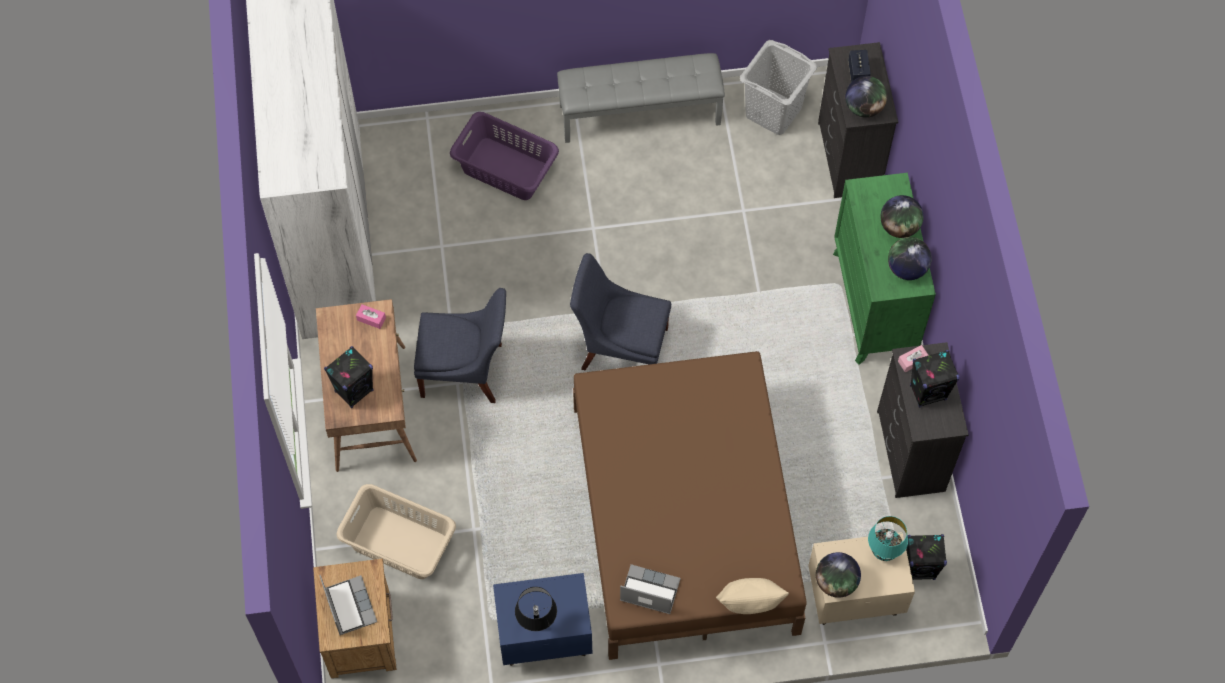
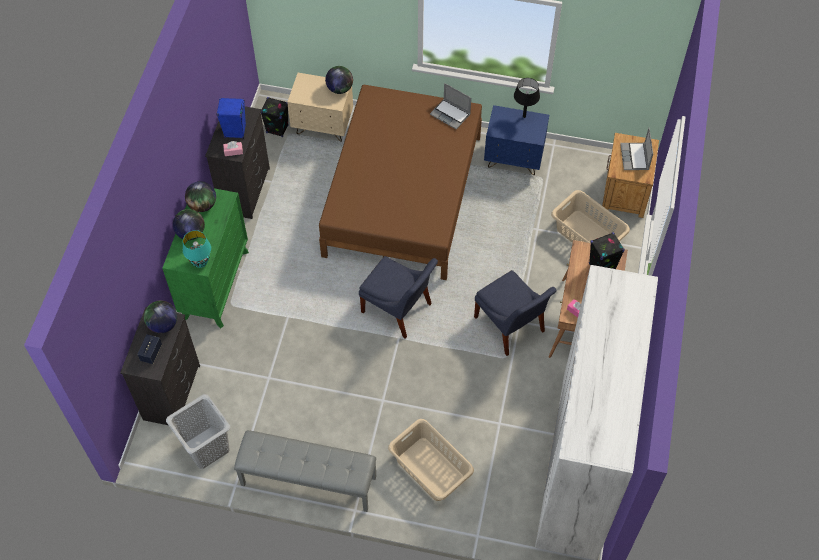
camera: 160 degrees left, 5 degrees down
(466, 371) = (510, 327): blue chair -> blue chair turned 150 degrees counterclockwise
(505, 168) = (430, 470): purple laundry basket -> beige laundry basket
(749, 604) = (395, 92): beige pillow -> none
(884, 552) = (303, 95): turquoise table lamp -> turquoise table lamp (200, 263)
(928, 392) = (235, 131): black speaker -> blue speaker

